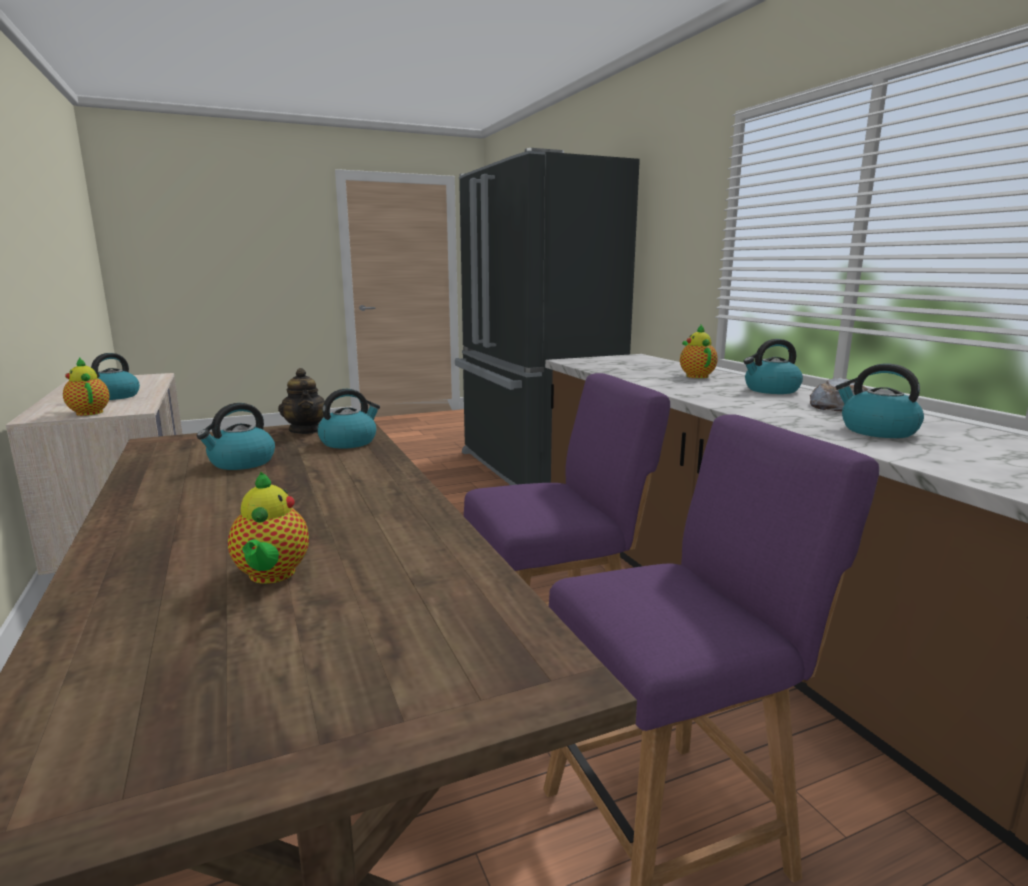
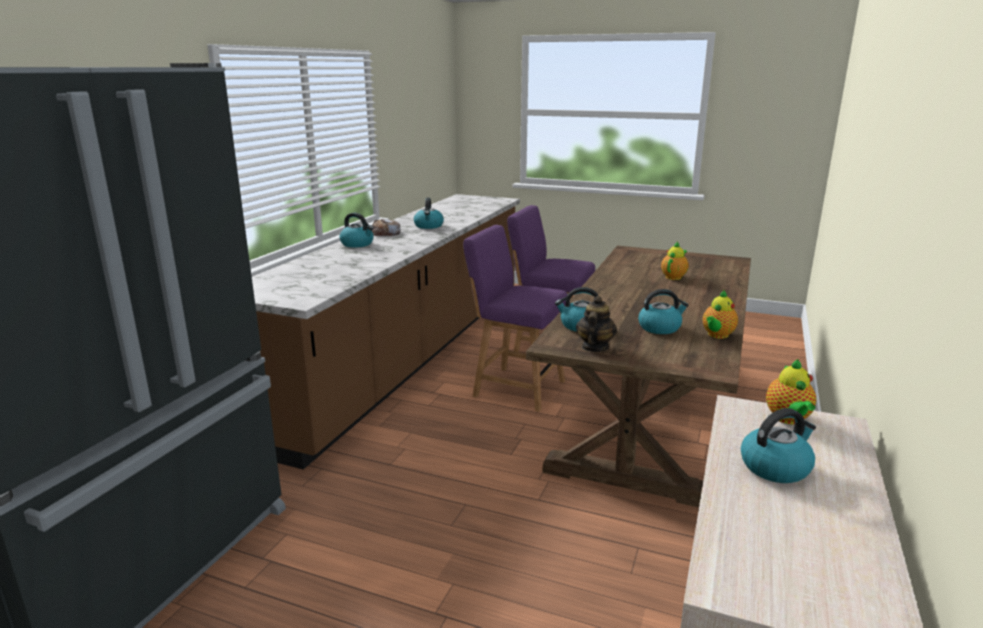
camera: 135 degrees left, 5 degrees up
(696, 376) = (328, 261): teapot -> teapot (717, 335)

